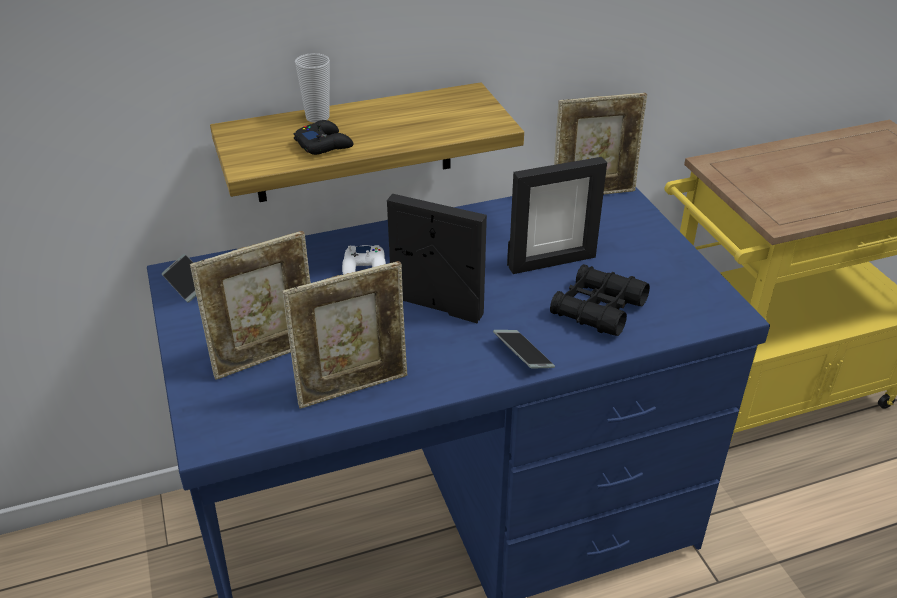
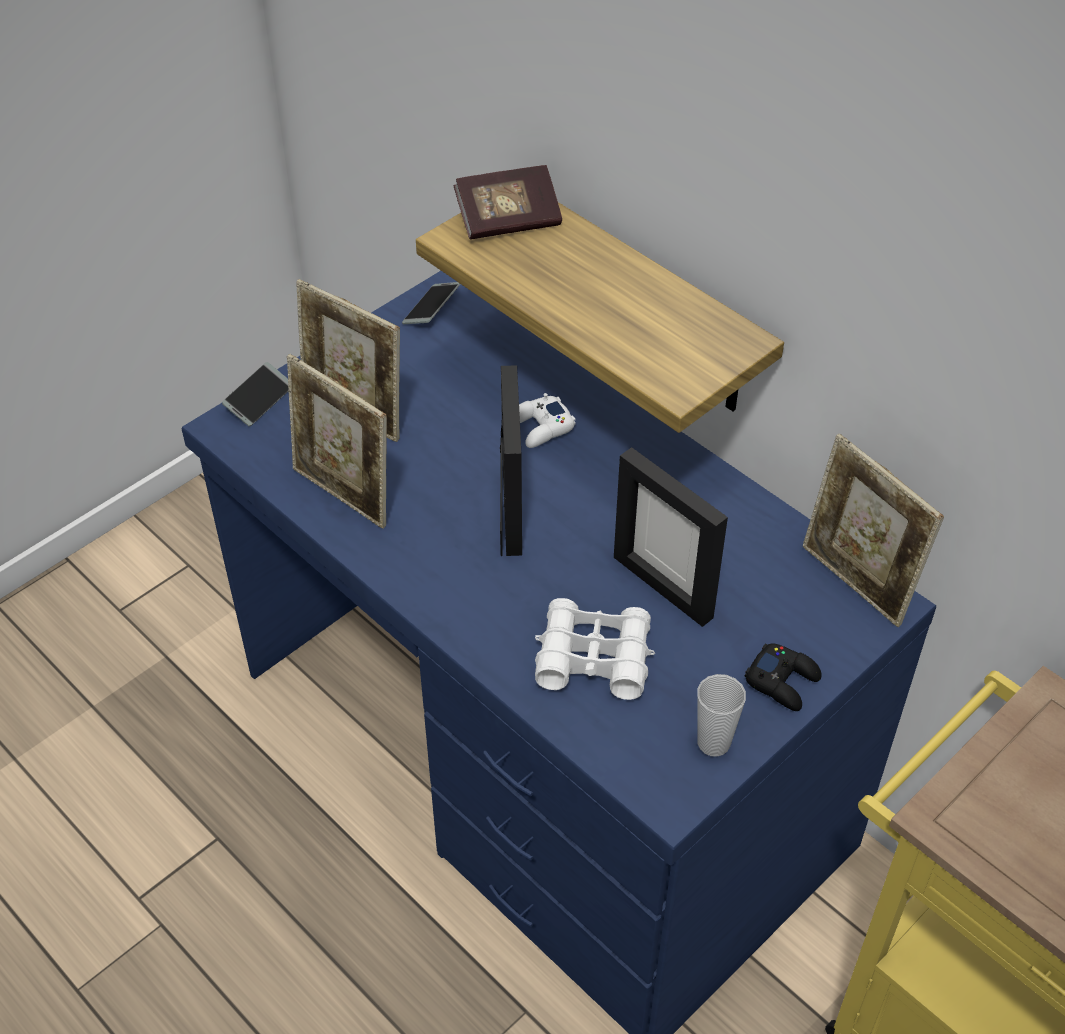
camera: 65 degrees right, 10 degrees up
(254, 139) = (508, 220): none -> book
(317, 117) = (587, 244): cup -> cup (713, 743)
(324, 144) = (531, 272): black game controller -> black game controller (783, 681)
(523, 354) = (469, 612): phone -> phone (259, 400)
(597, 309) = (593, 658): black binoculars -> white binoculars

